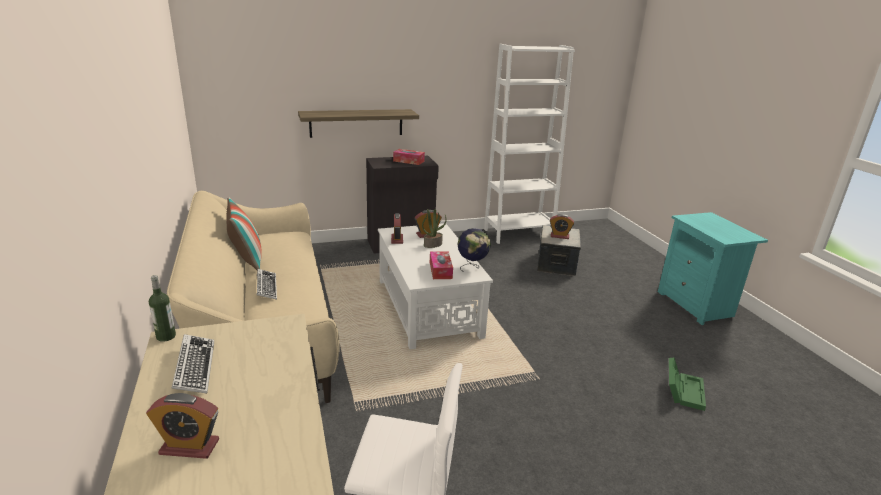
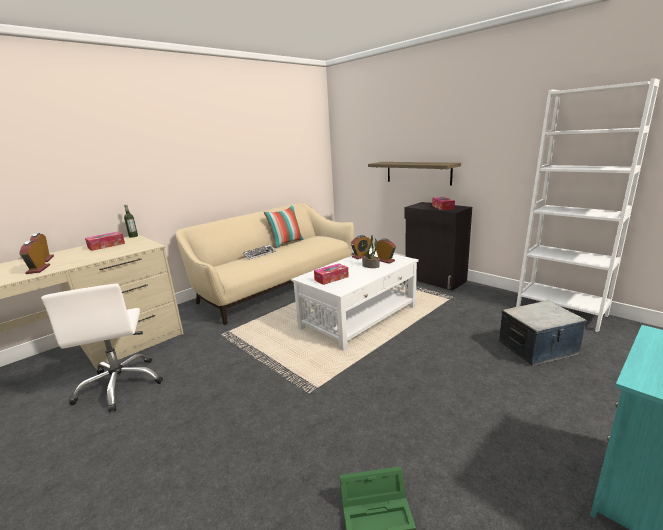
camera: 65 degrees right, 5 degrees down
(194, 368) = (106, 245): keyboard -> tissue box
(472, 267) = (352, 285): globe -> none
(559, 236) = (538, 314): alarm clock -> alarm clock (38, 269)

